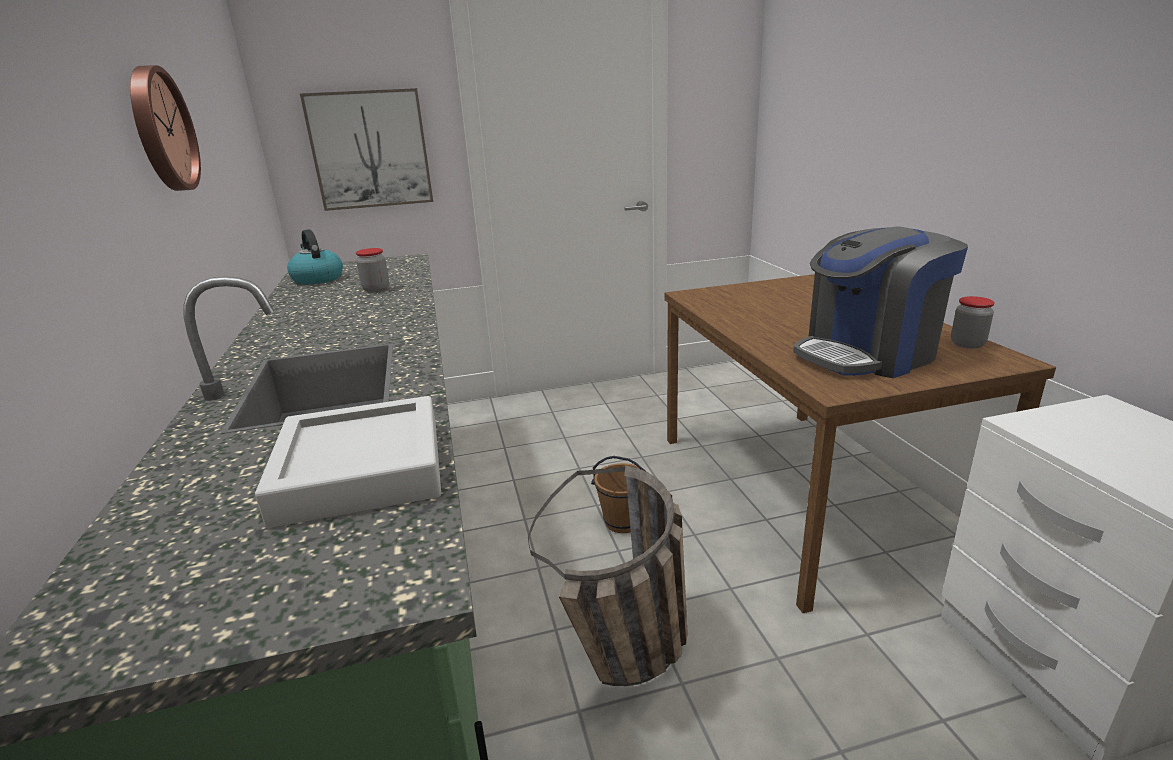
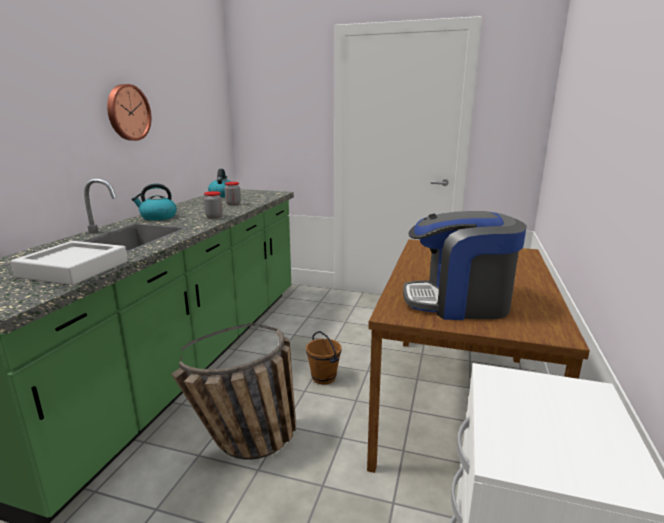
camera: 30 degrees right, 5 degrees down
(286, 338) = (158, 217): none -> kettle
(370, 150) = (282, 130): picture -> none
(967, 344) = (548, 317): jar -> jar (214, 217)

